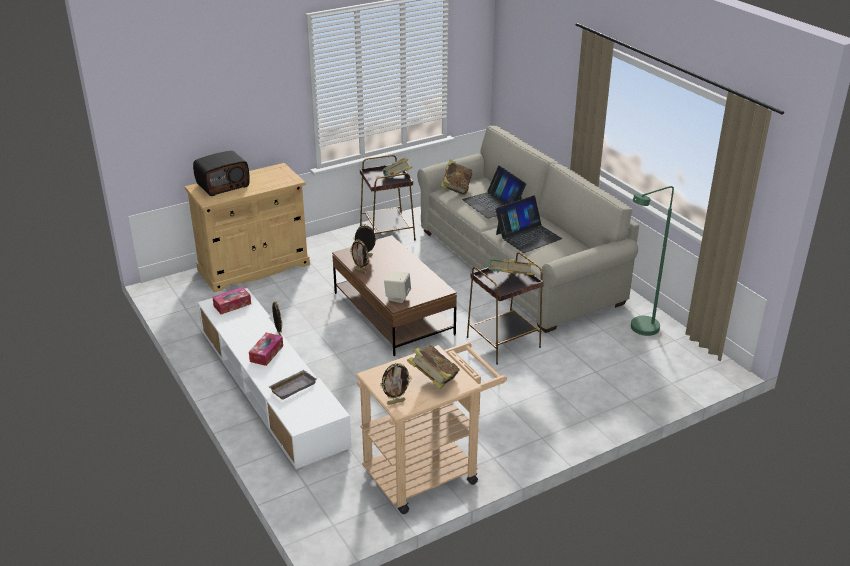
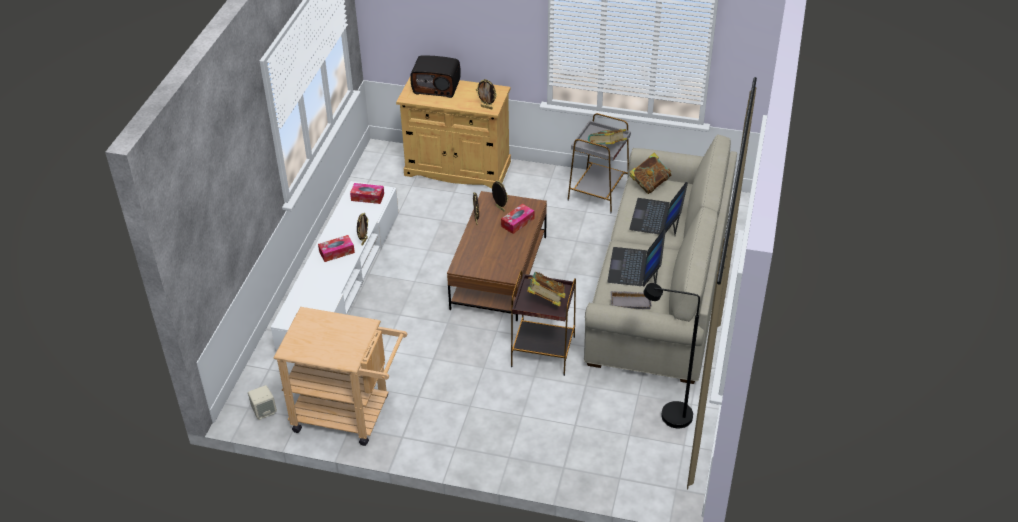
camera: 45 degrees right, 10 degrees up
(292, 386) = (318, 289): grey tray -> grey tray (631, 302)
(387, 233) = (597, 193): brown side table -> grey side table
(393, 257) = (517, 222): none -> tissue box
(396, 402) = (291, 344): picture frame -> picture frame (487, 107)
(397, 297) = (469, 261): beige speaker -> beige speaker (264, 411)
(433, 380) = (335, 345): book -> none
(528, 236) = (635, 267): laptop -> laptop turned 90 degrees clockwise
(639, 330) = (667, 415): green floor lamp -> black floor lamp

